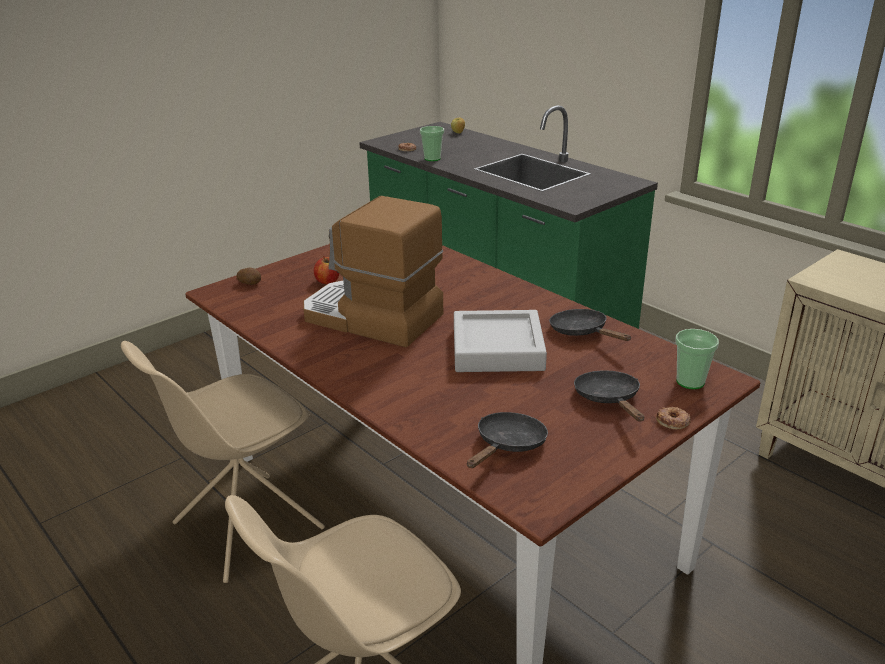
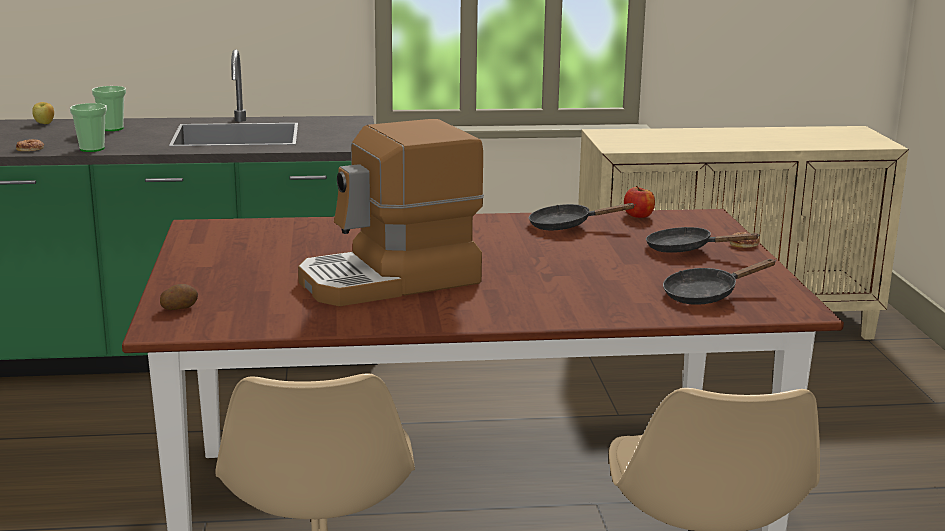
camera: 55 degrees left, 10 degrees down
(327, 281) = (260, 276): apple -> apple (638, 215)
(497, 349) = (544, 256): grey tray -> none
(508, 445) = (706, 295): black frying pan -> black frying pan turned 90 degrees counterclockwise
(690, 381) = (697, 223): cup -> cup (112, 128)

